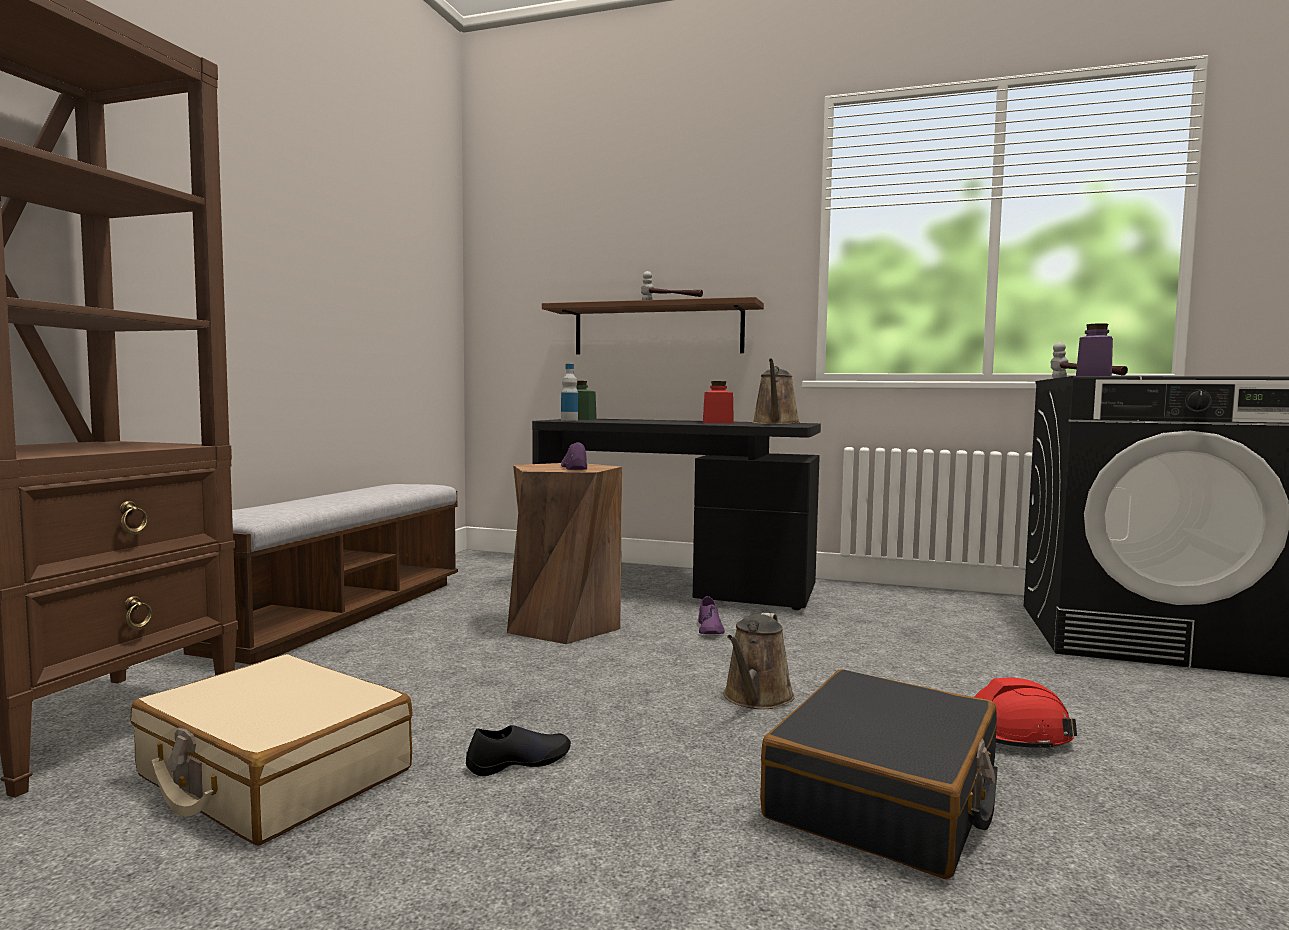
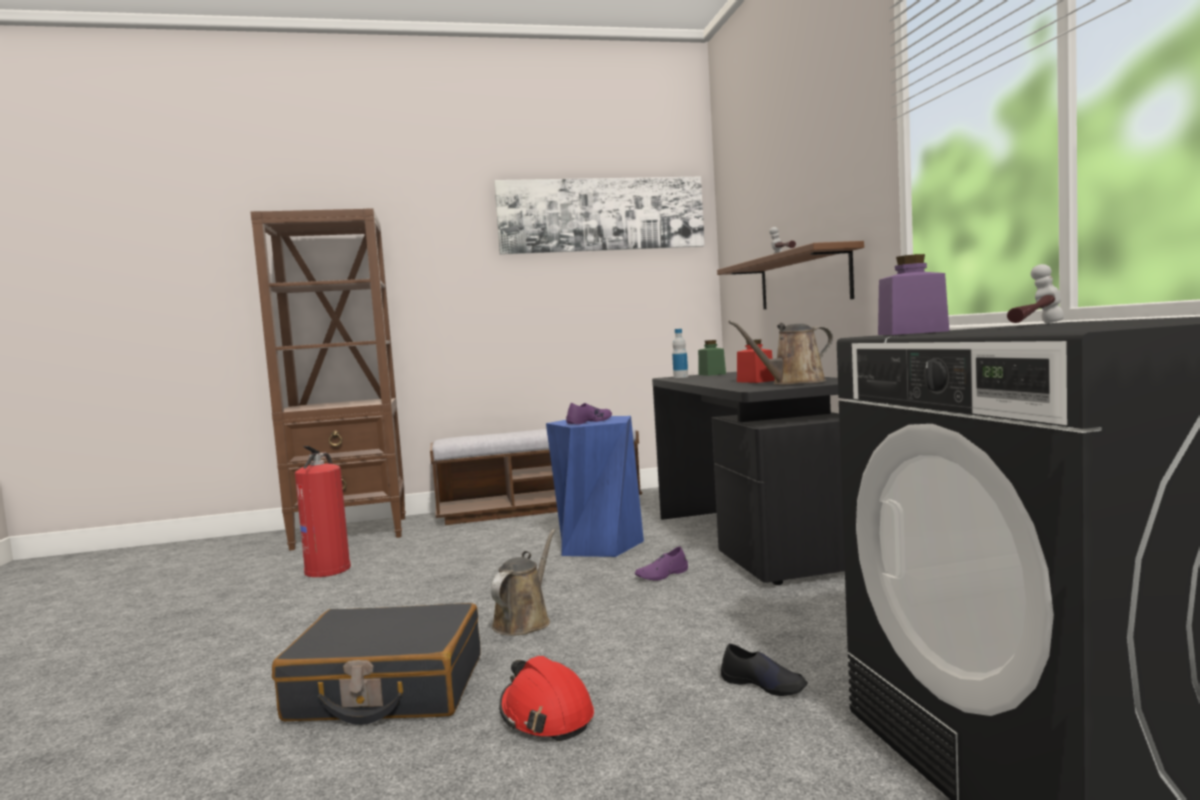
camera: 60 degrees right, 0 degrees up
(274, 774) = (328, 569): beige suitcase -> fire extinguisher
(376, 198) = (602, 215): none -> picture
(519, 762) = (371, 598): black shoe -> black shoe (764, 684)
(563, 625) = (598, 545): brown stool -> blue stool
(756, 698) = (524, 621): brown watering can -> brown watering can turned 120 degrees clockwise

